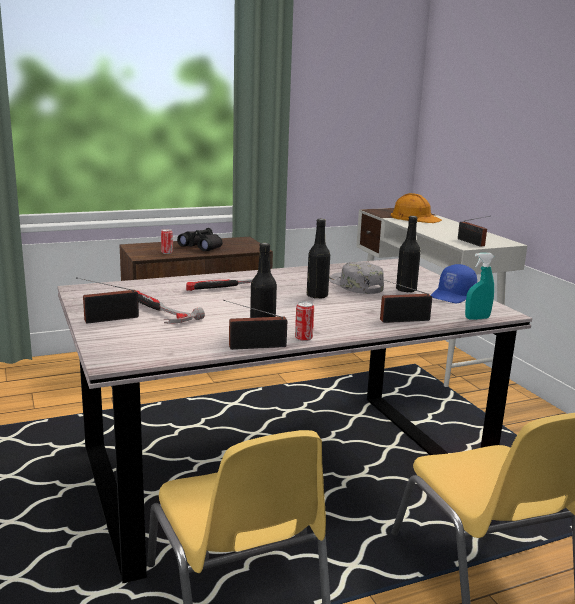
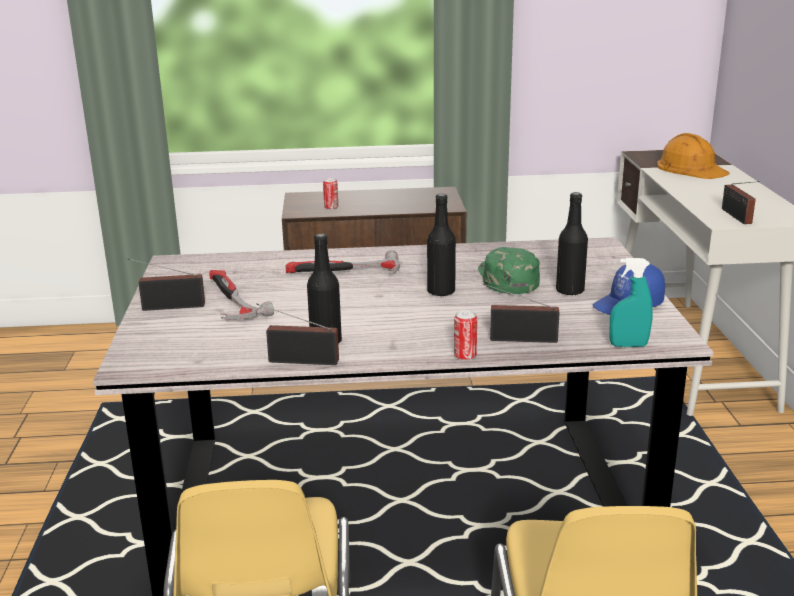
camera: 20 degrees right, 5 degrees up
(202, 247) = (381, 201): black binoculars -> none
(303, 338) = (368, 355): can -> can (465, 356)
(355, 285) = (506, 278): grey cap -> green cap

